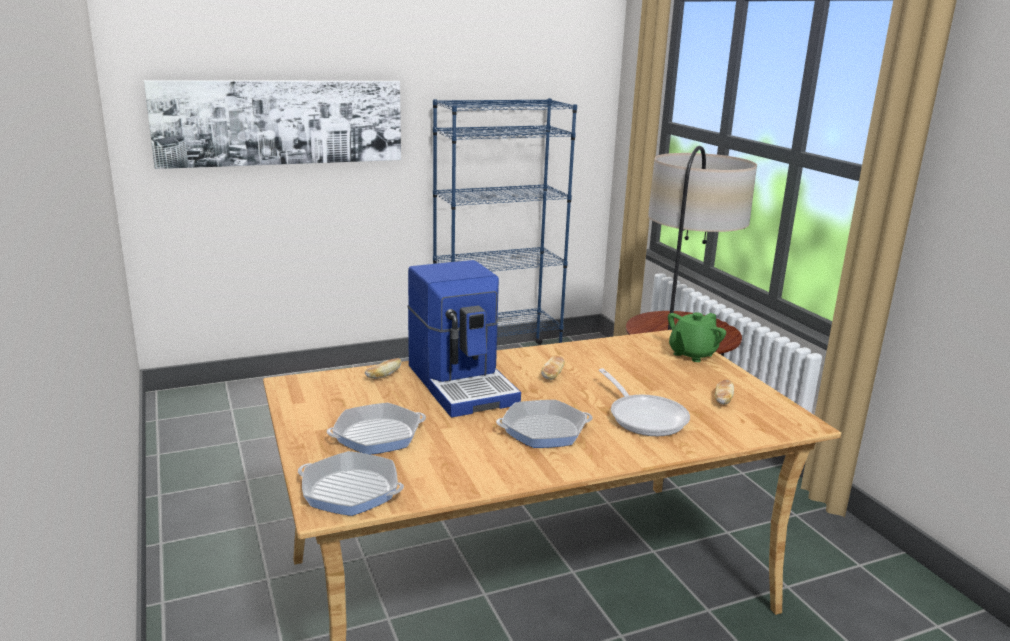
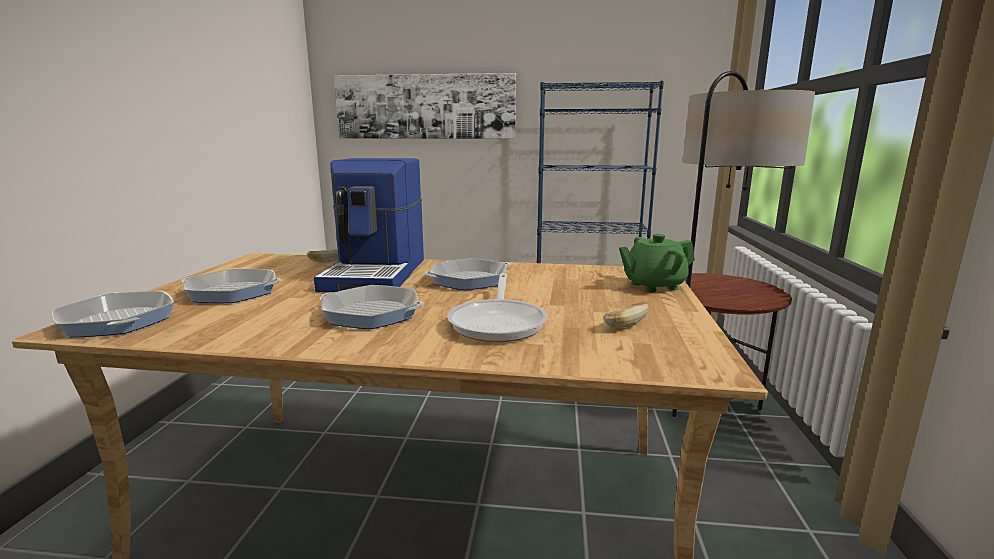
camera: 30 degrees right, 5 degrees down
(552, 375) = (468, 280): bread -> frying pan

